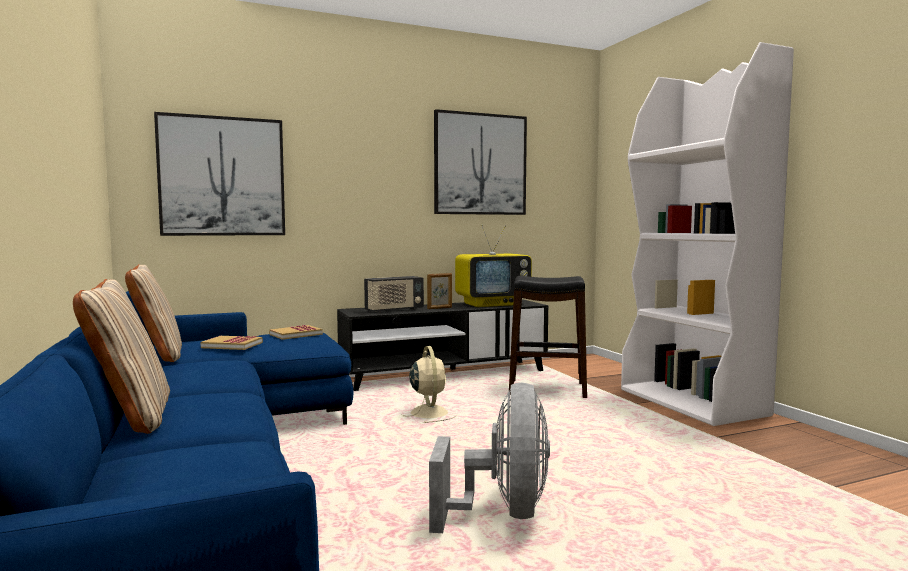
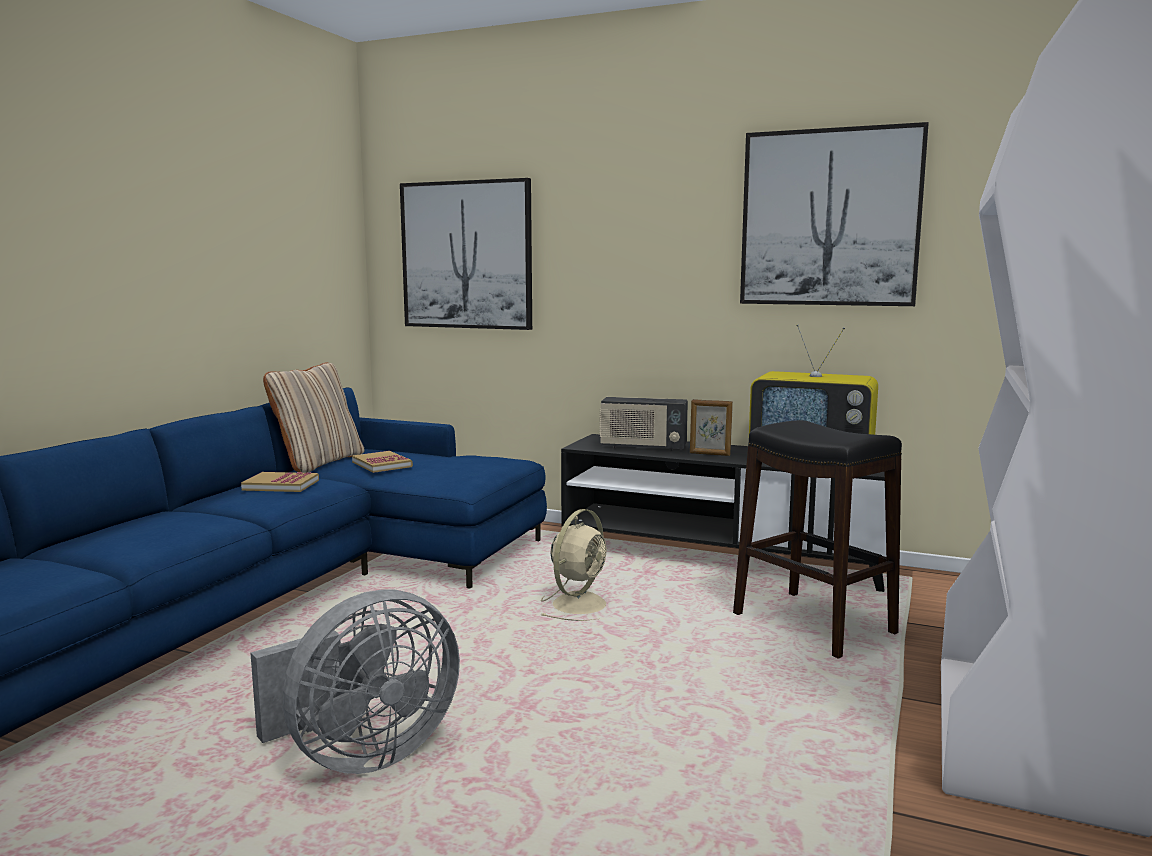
camera: 45 degrees right, 5 degrees up
(130, 416) = (119, 523): beige pillow -> none
(296, 334) = (473, 462): book -> book (281, 485)

